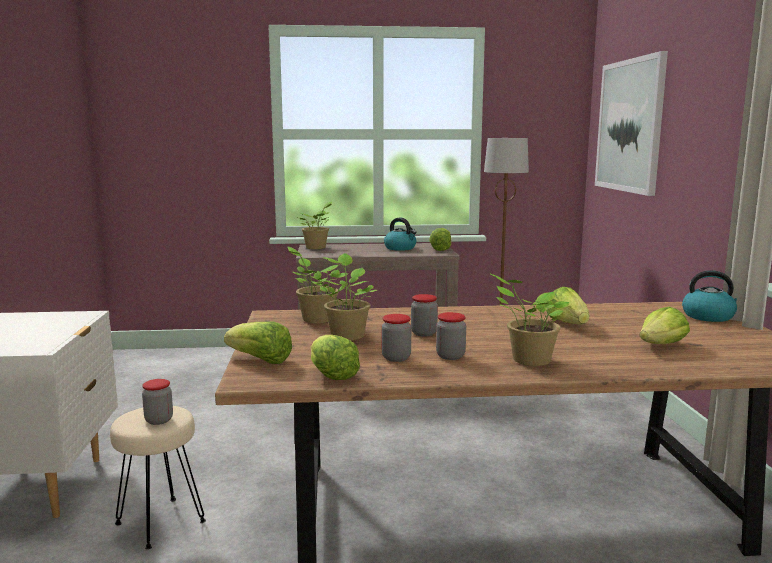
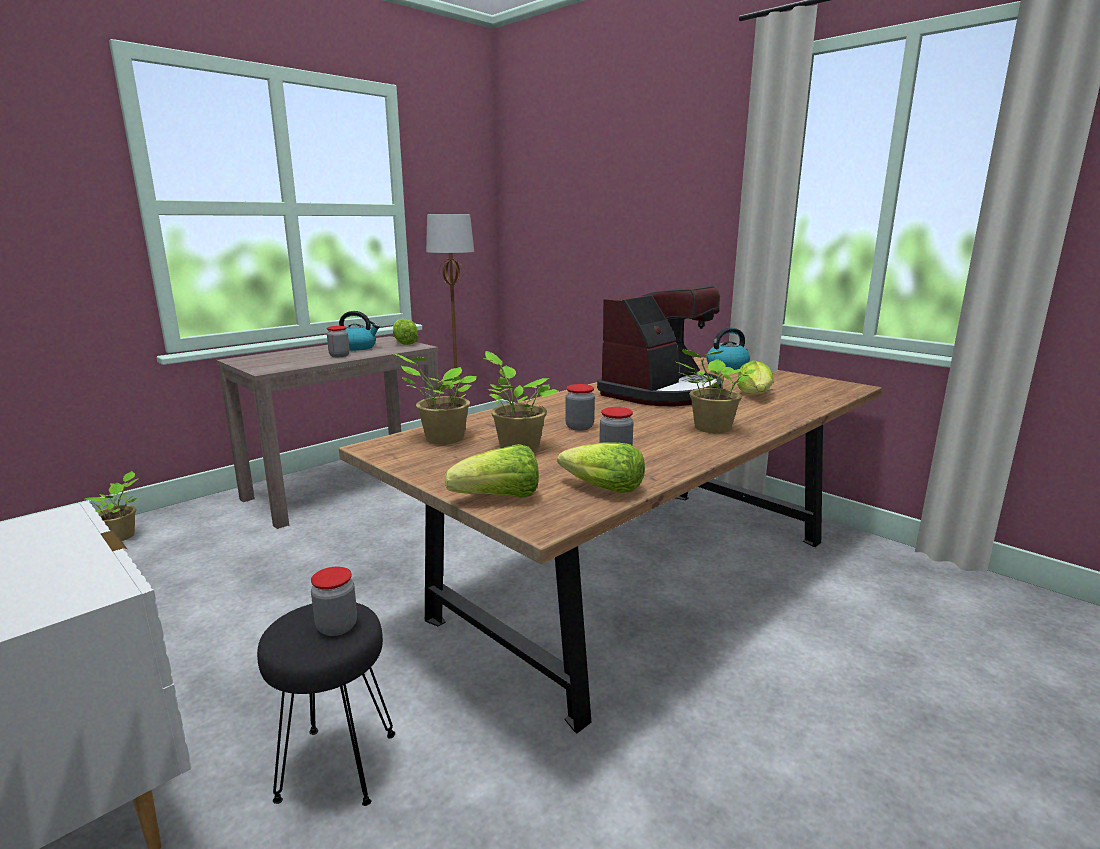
camera: 40 degrees left, 5 degrees up
(160, 522) = (336, 765): beige stool -> black stool
(317, 248) = (252, 360): potted plant -> potted plant (121, 536)
(450, 356) = (651, 441): jar -> jar (339, 355)
(568, 324) = (662, 392): lettuce -> coffee machine
(630, 126) = (565, 202): picture -> none

